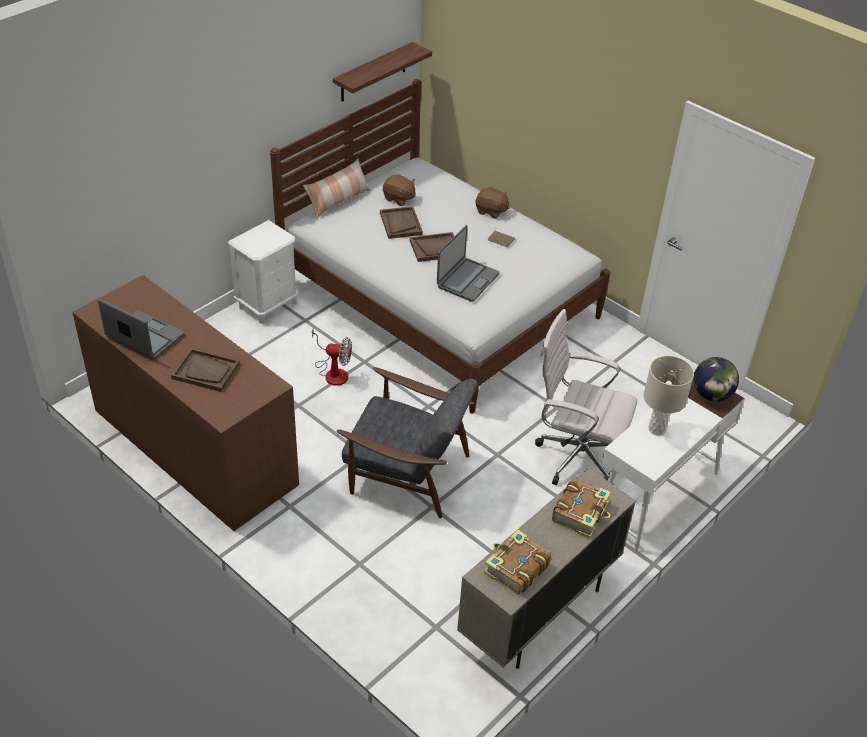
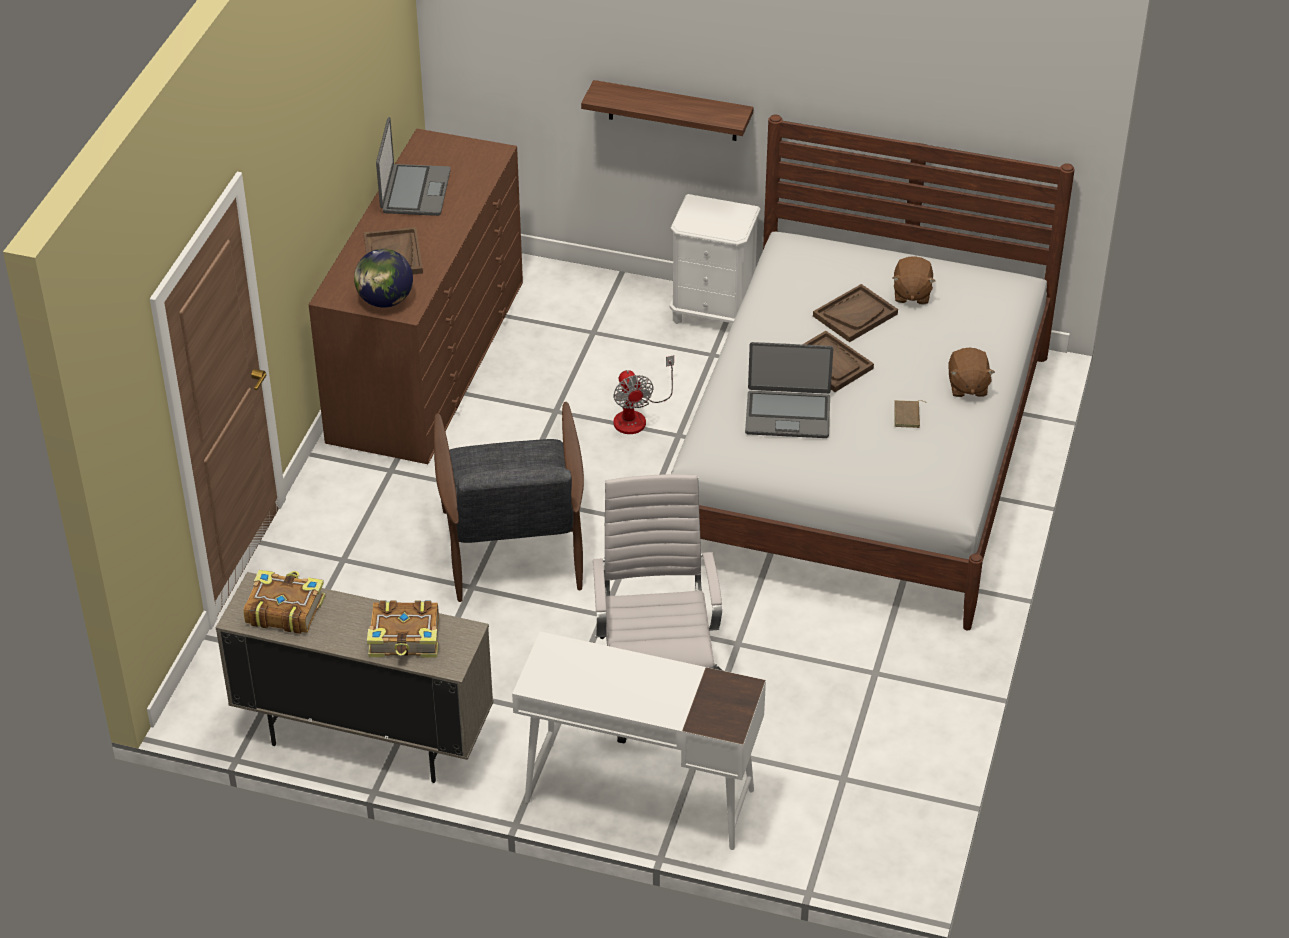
camera: 65 degrees right, 0 degrees up
(338, 201) = (857, 246): pillow -> none
(373, 72) = (992, 112): shelf -> shelf (672, 111)
(656, 429) = (610, 670): beige table lamp -> none
(711, 394) = (722, 708): globe -> globe (385, 301)

